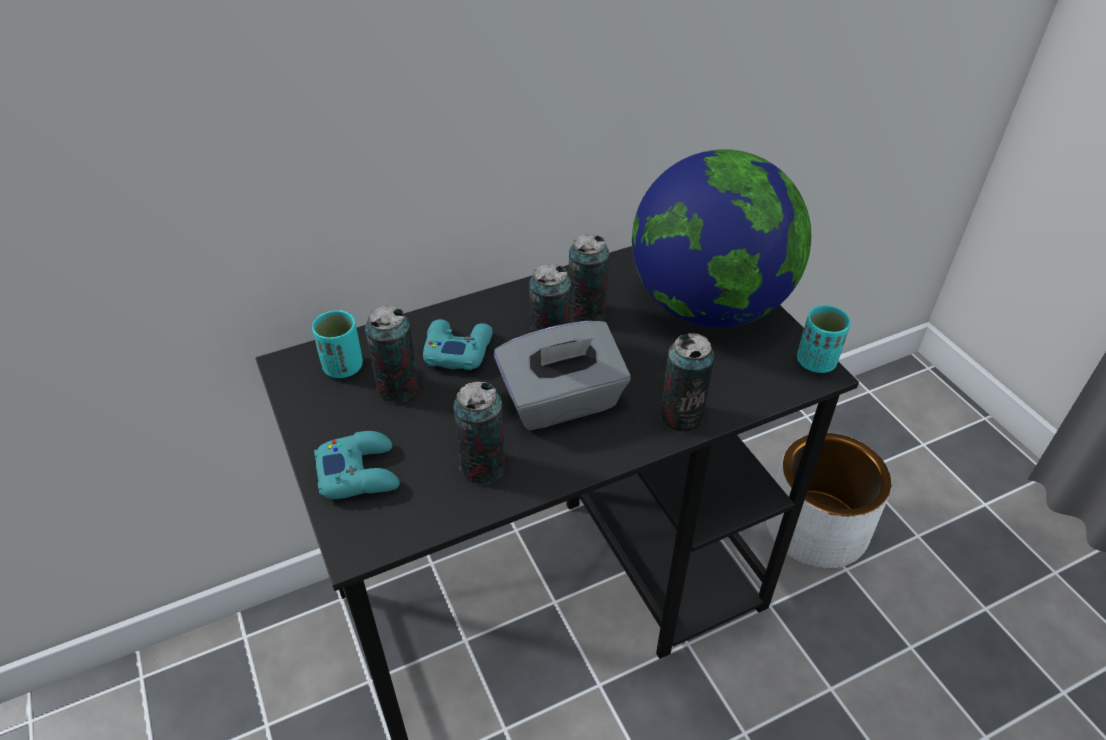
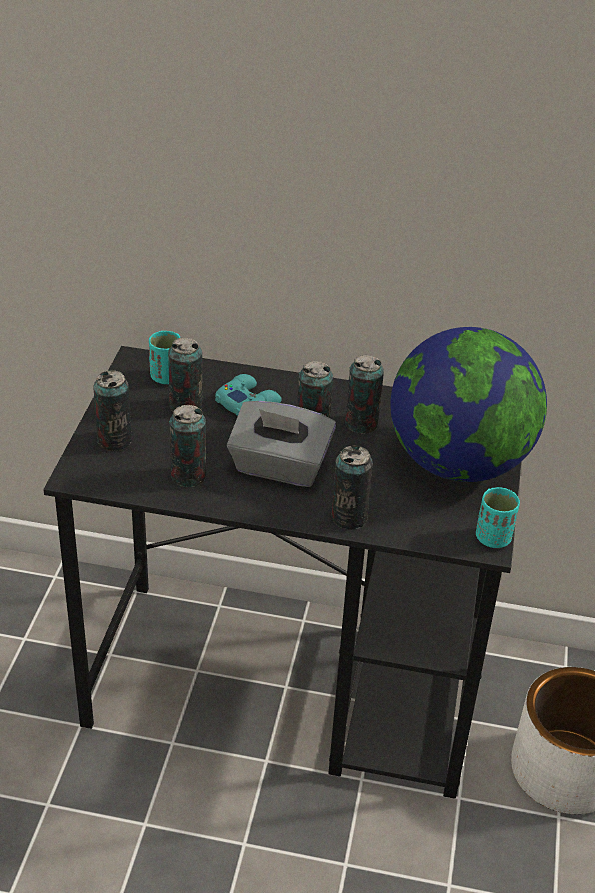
camera: 35 degrees right, 5 degrees down
(359, 472) = (114, 440): turquoise game controller -> can

